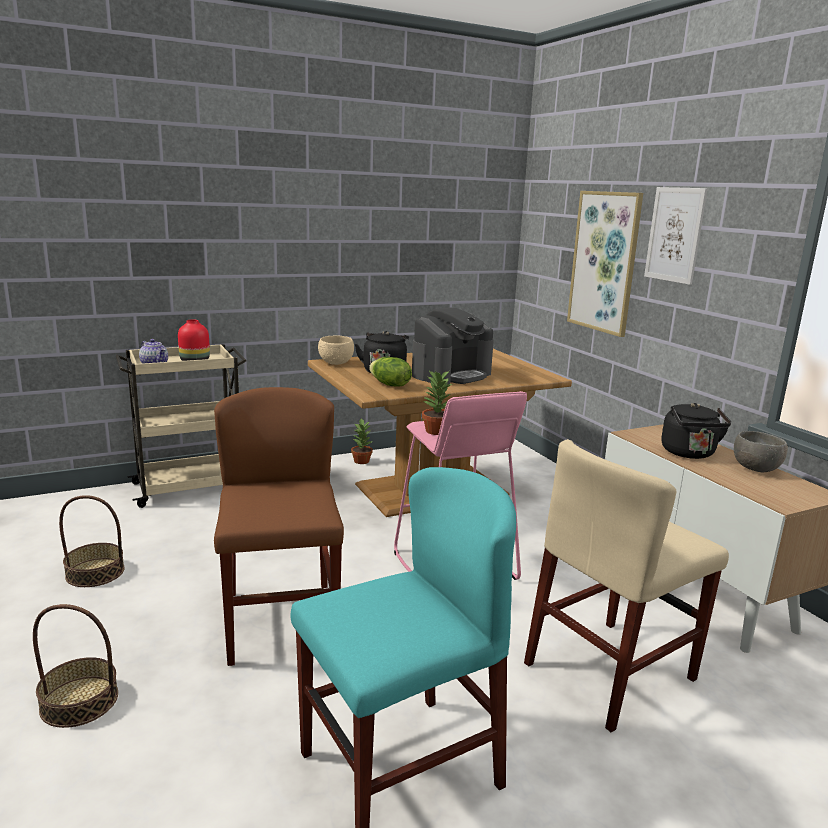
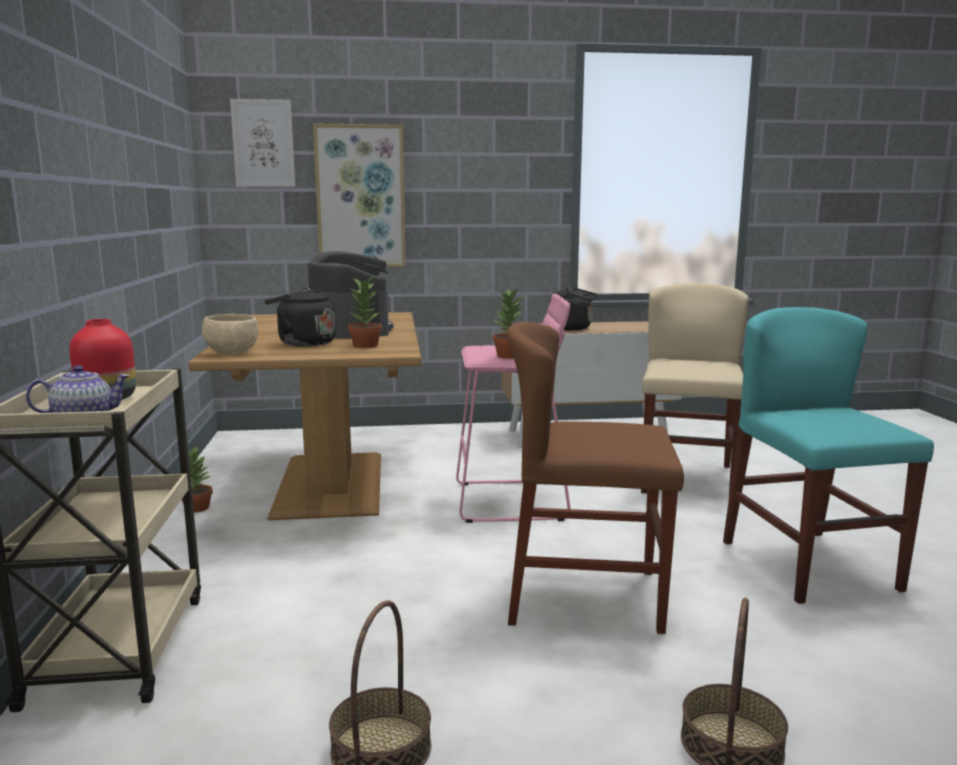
camera: 70 degrees left, 5 degrees down
(389, 385) = (366, 345): lettuce -> potted plant
(610, 671) = (686, 479): beige chair -> beige chair turned 150 degrees counterclockwise
(675, 235) = (449, 162): picture -> picture (263, 143)
(756, 469) = (608, 324): grey bowl -> none

